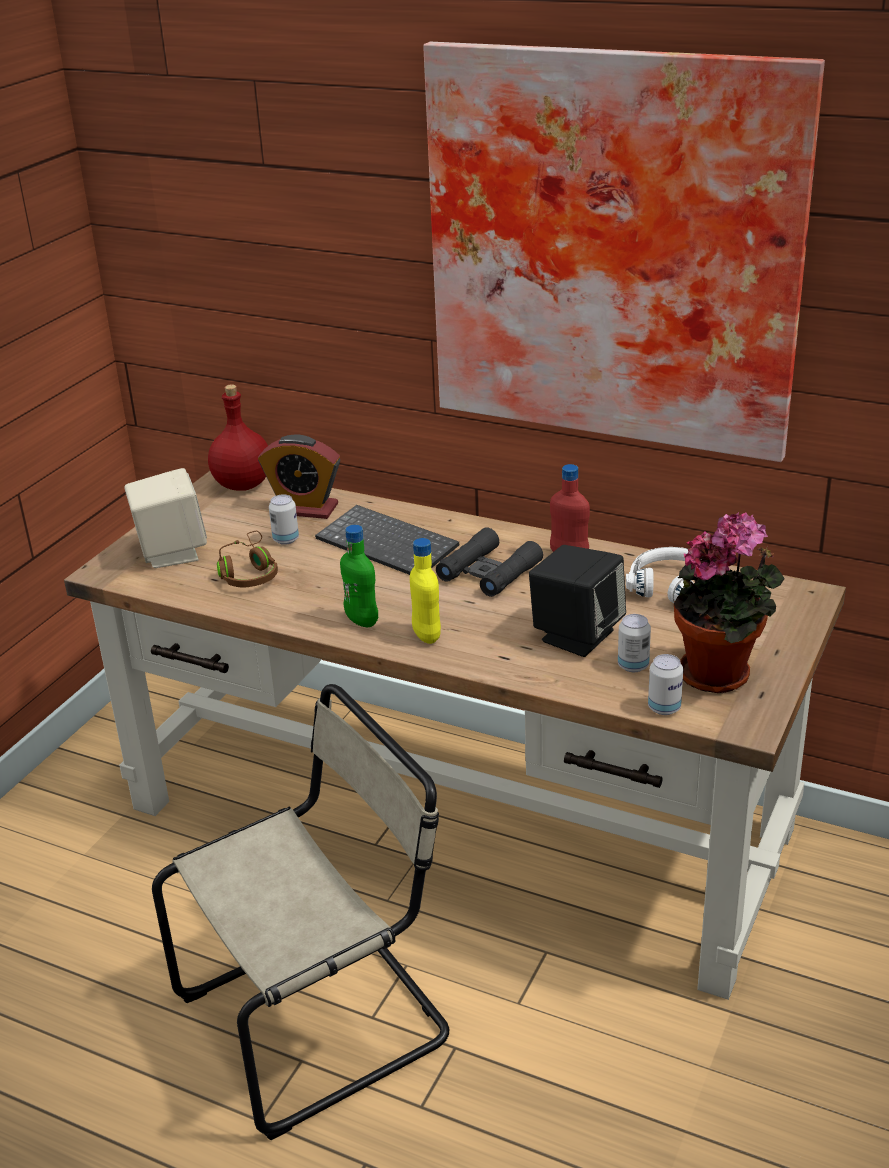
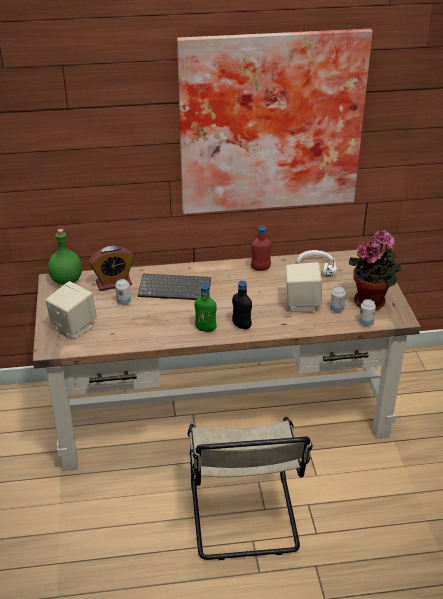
camera: 35 degrees left, 5 degrees up
(243, 485) = (67, 280): red bottle -> green bottle
(249, 573) = (126, 324): brown headphones -> none
(322, 1016) = (244, 519): beige chair -> beige chair turned 150 degrees clockwise
(426, 635) = (241, 326): yellow bottle -> black bottle
(489, 572) = (235, 287): black binoculars -> none
(577, 635) = (301, 303): black speaker -> beige speaker

